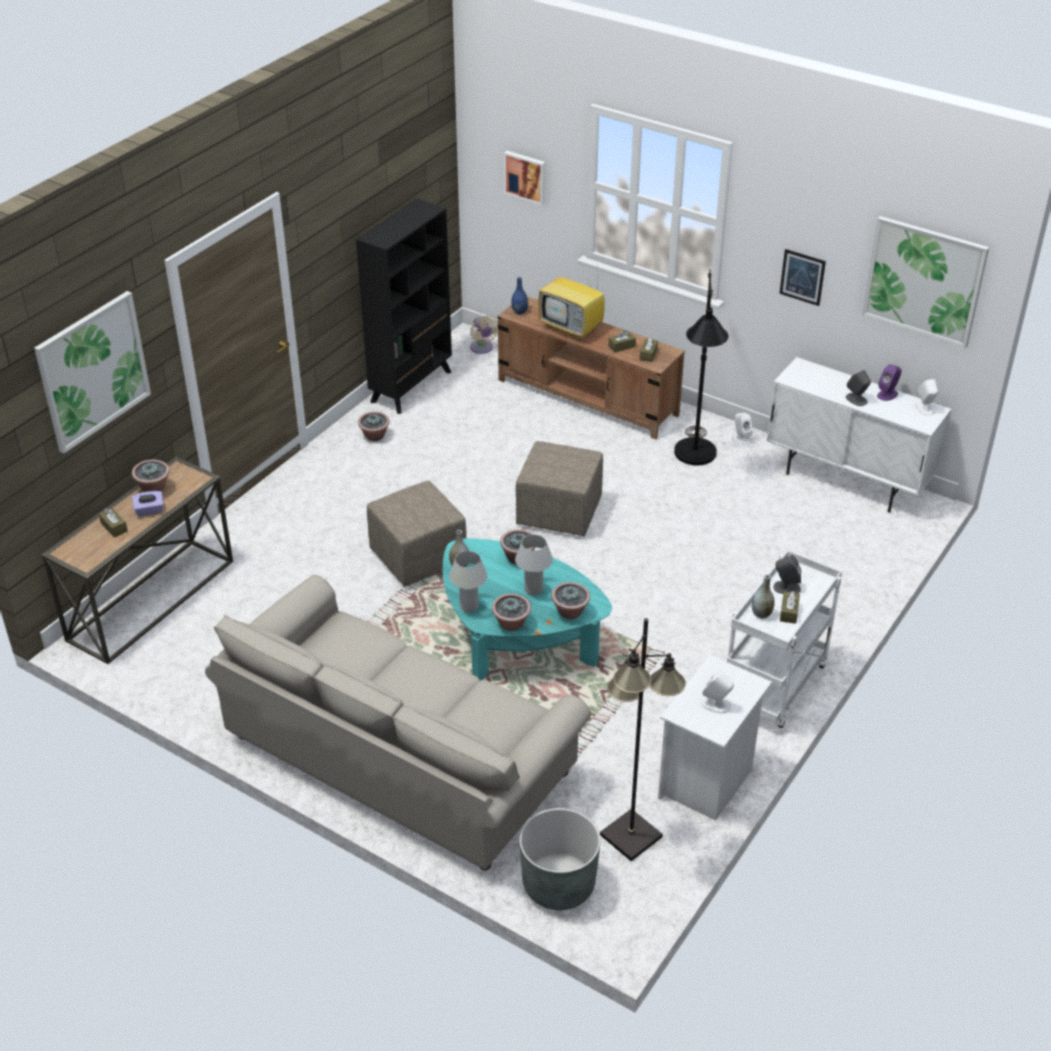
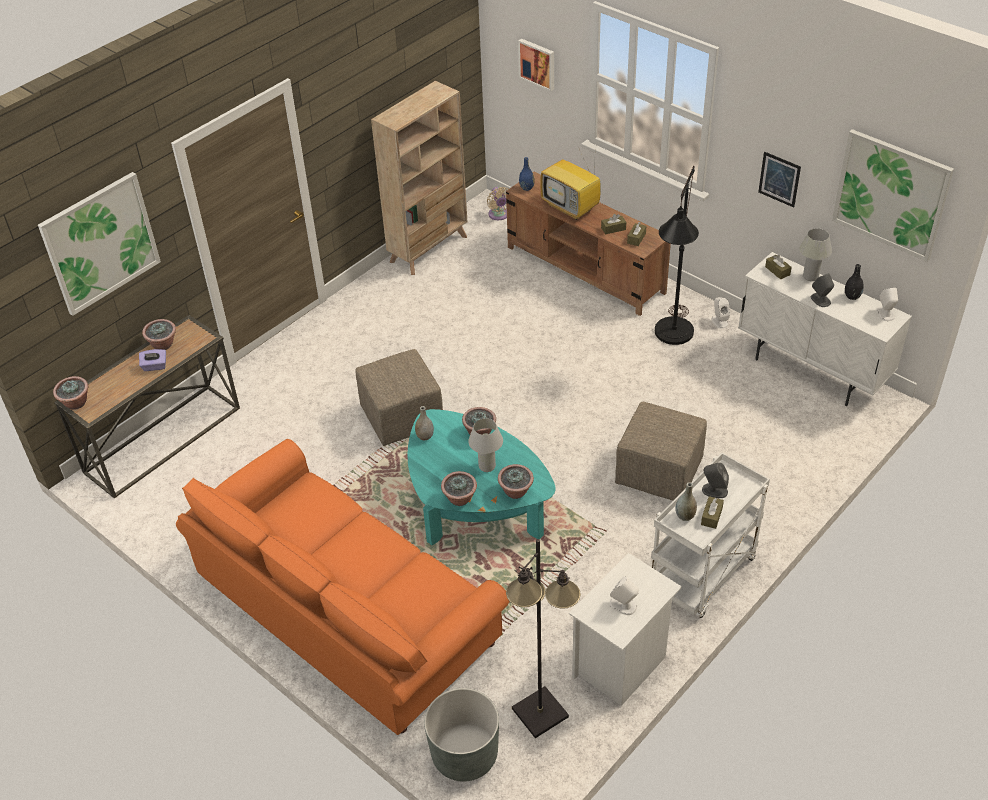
camera: 10 degrees right, 5 degrees up
(114, 527) = (121, 380): brown tissue box -> brown tissue box (777, 271)
(375, 436) = (386, 296): potted plant -> potted plant (76, 403)
(401, 756) = (348, 611): beige sofa -> orange sofa
(412, 386) = (429, 249): black bookcase -> beige bookcase
(469, 606) = (425, 478): white table lamp -> white table lamp (810, 276)
(560, 512) = (538, 382): beige ottoman -> beige ottoman (660, 472)
(887, 394) = (852, 296): purple speaker -> black vase

